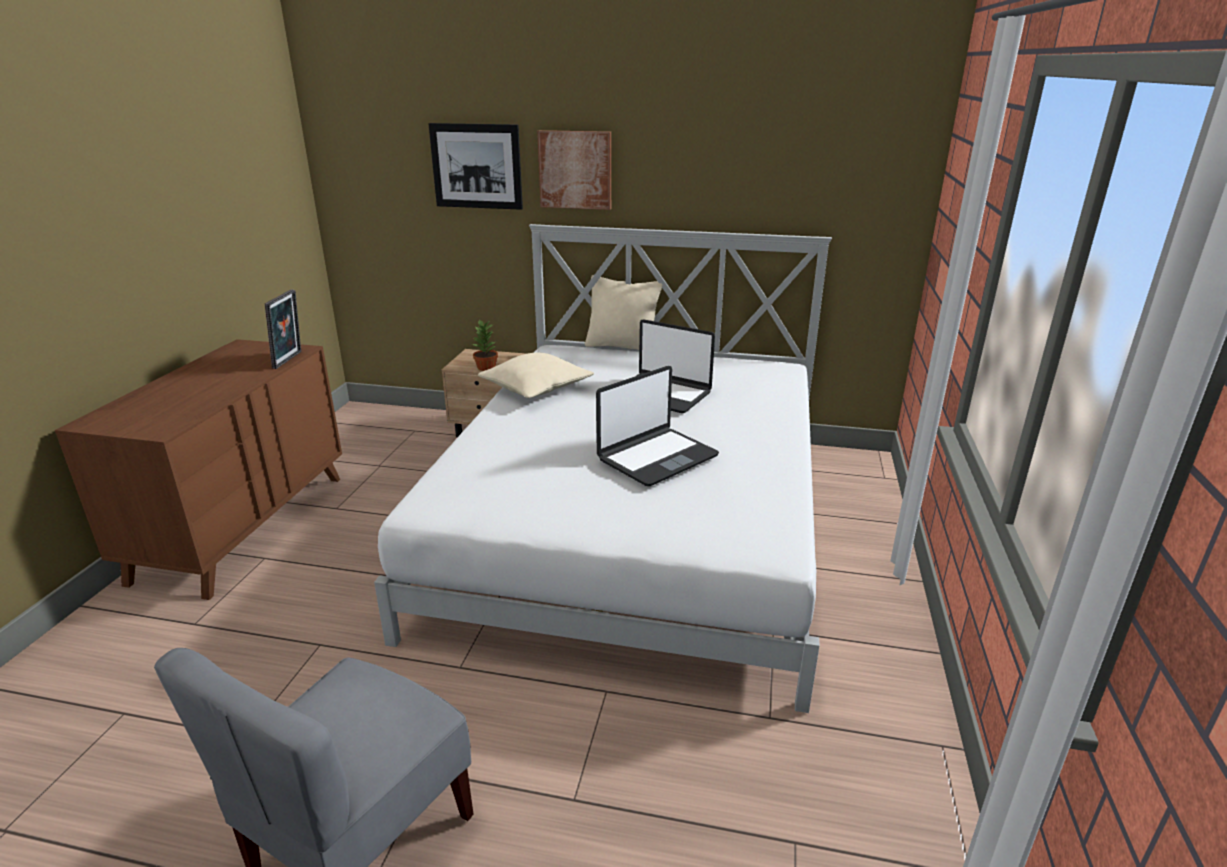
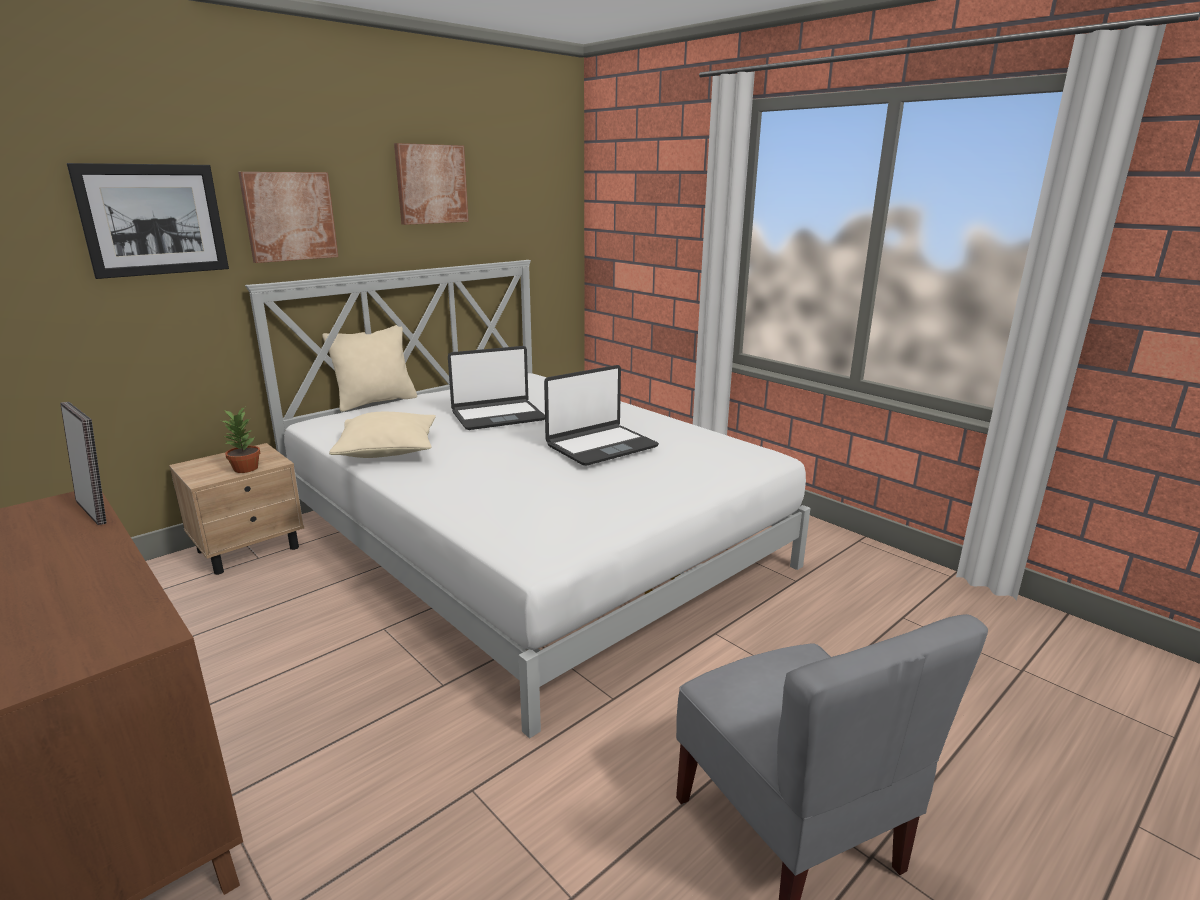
camera: 55 degrees left, 5 degrees down
(656, 457) = (601, 446): laptop -> laptop turned 60 degrees clockwise
(720, 145) = (431, 184): none -> picture

